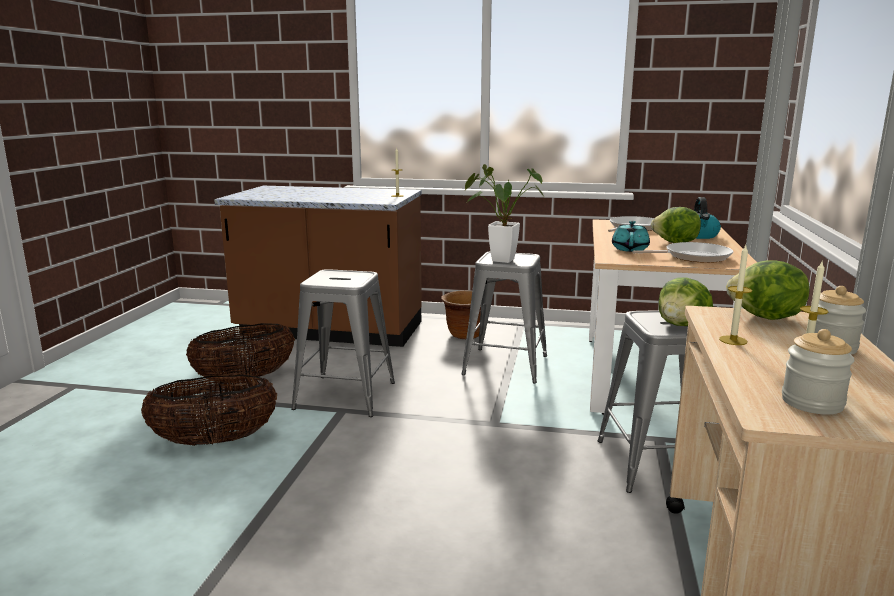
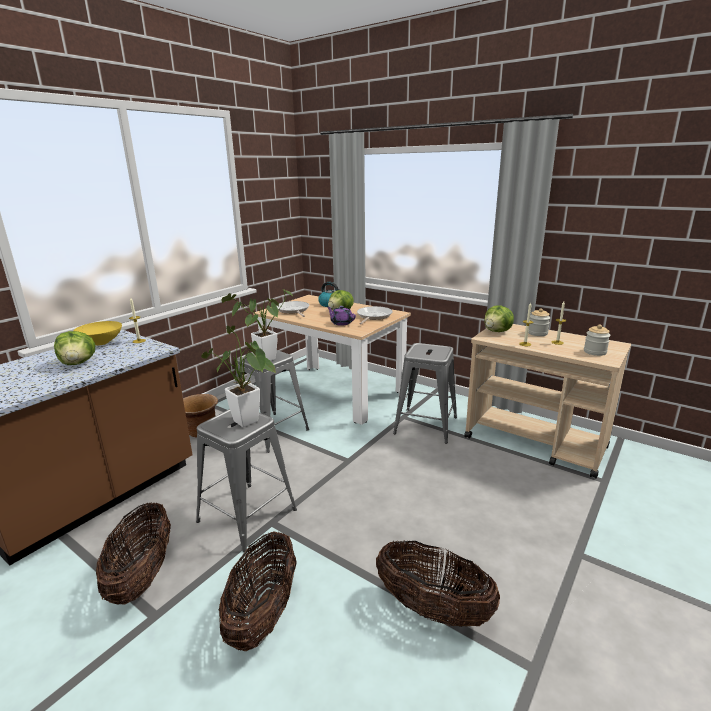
camera: 65 degrees left, 5 degrees up
(246, 540) = (433, 609): none -> basket
(341, 282) = (248, 423): none -> potted plant
(381, 191) = (101, 342): none -> yellow bowl
(630, 249) = (341, 323): turquoise teapot -> purple teapot
(682, 325) = (435, 351): lettuce -> lettuce (78, 363)

